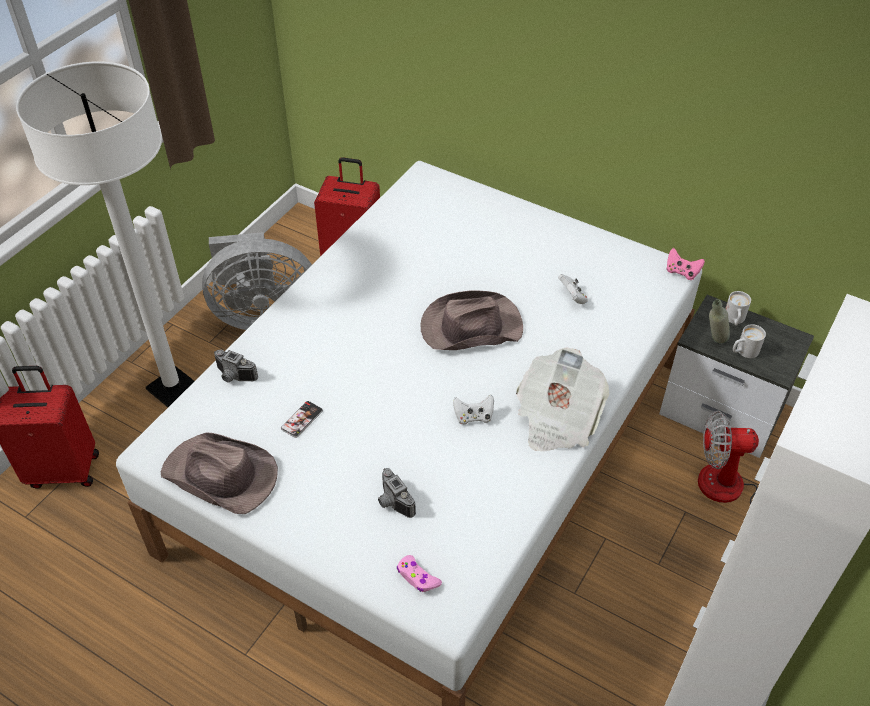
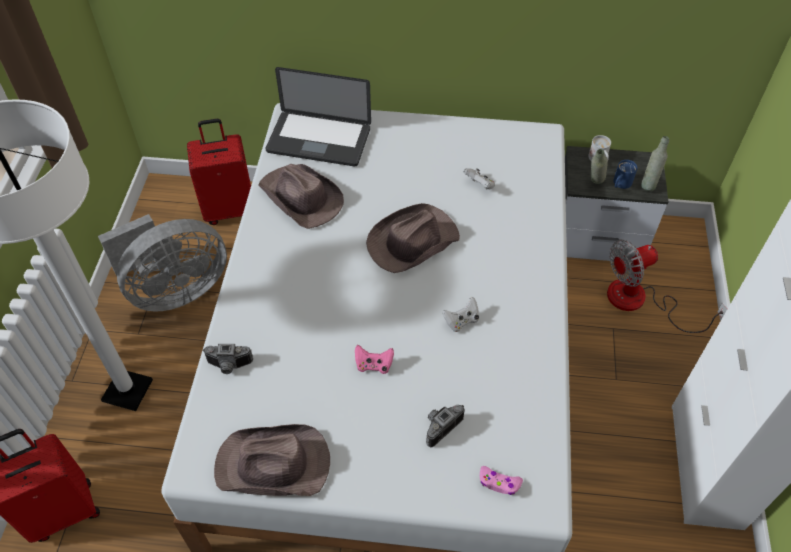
camera: 25 degrees left, 5 degrees up
(302, 419) = (316, 382): phone -> none
(388, 252) = (301, 198): none -> brown hat
(392, 503) = (439, 426): camera -> camera turned 105 degrees clockwise
(437, 205) = (319, 140): none -> laptop
(557, 418) = (528, 296): newspaper -> none
(681, 272) = (551, 134): pink game controller -> pink game controller (374, 365)
(743, 351) = (620, 184): white mug -> blue mug
(777, 362) = (648, 184): none -> grey bottle

